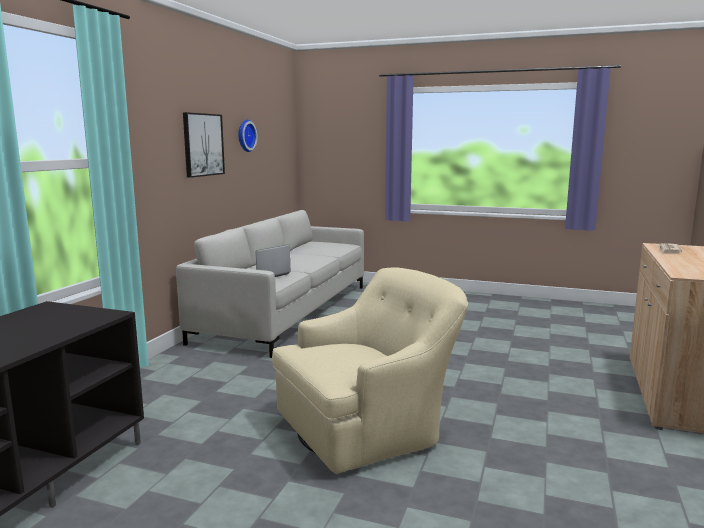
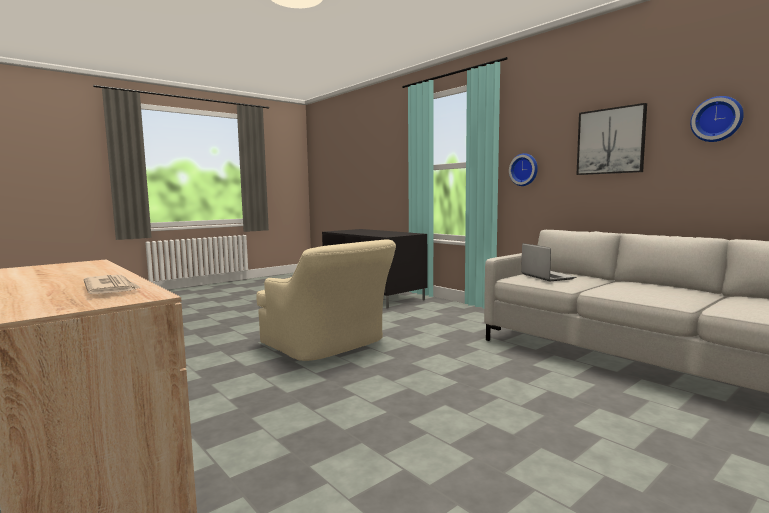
camera: 120 degrees right, 5 degrees down
(142, 172) = (524, 169): none -> wall clock
(369, 426) = (329, 346): beige armchair -> beige armchair turned 45 degrees counterclockwise

